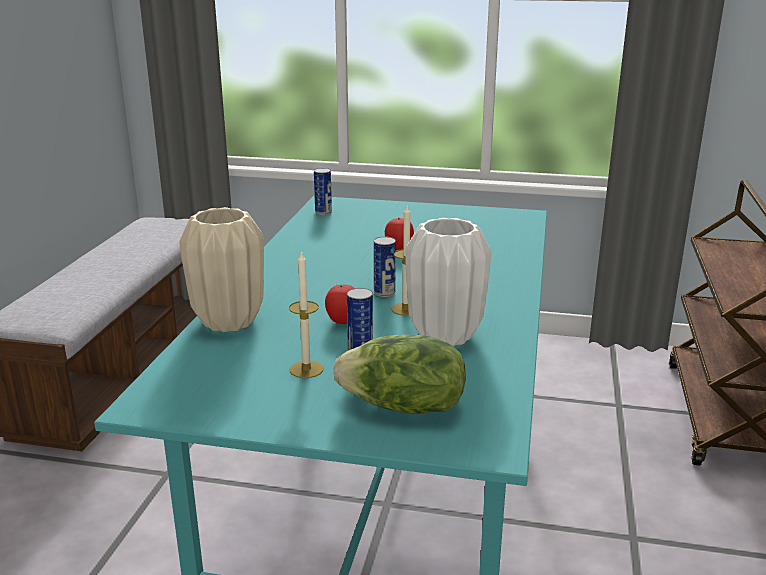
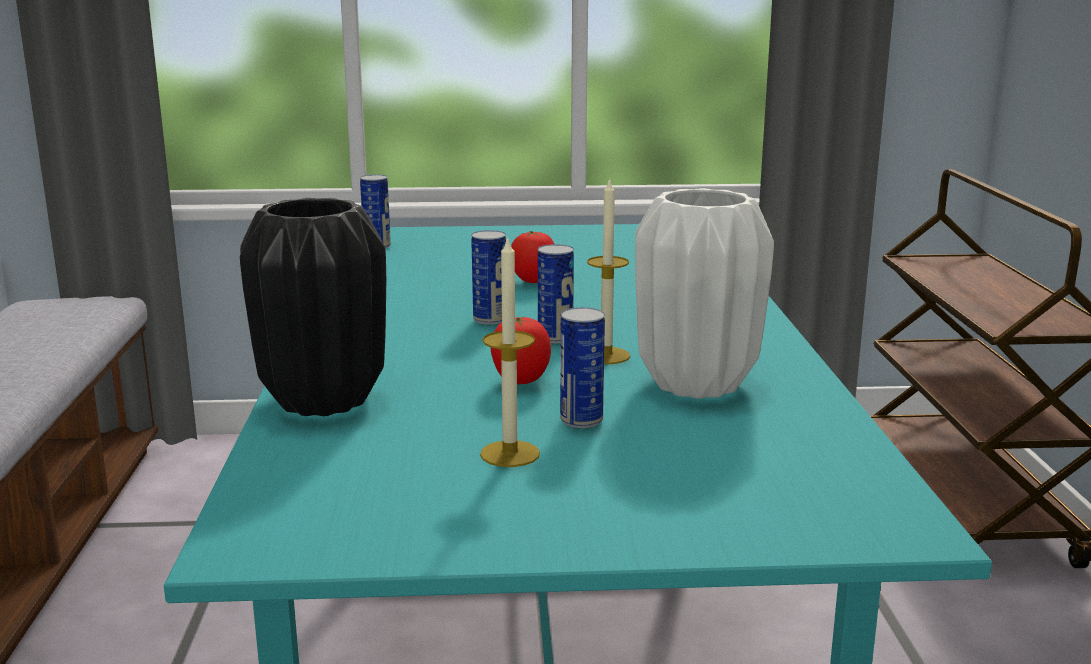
camera: 15 degrees left, 5 degrees down
(229, 321) = (324, 400): beige vase -> black vase
(355, 275) = (490, 320): none -> can
(403, 407) = (715, 488): lettuce -> none

